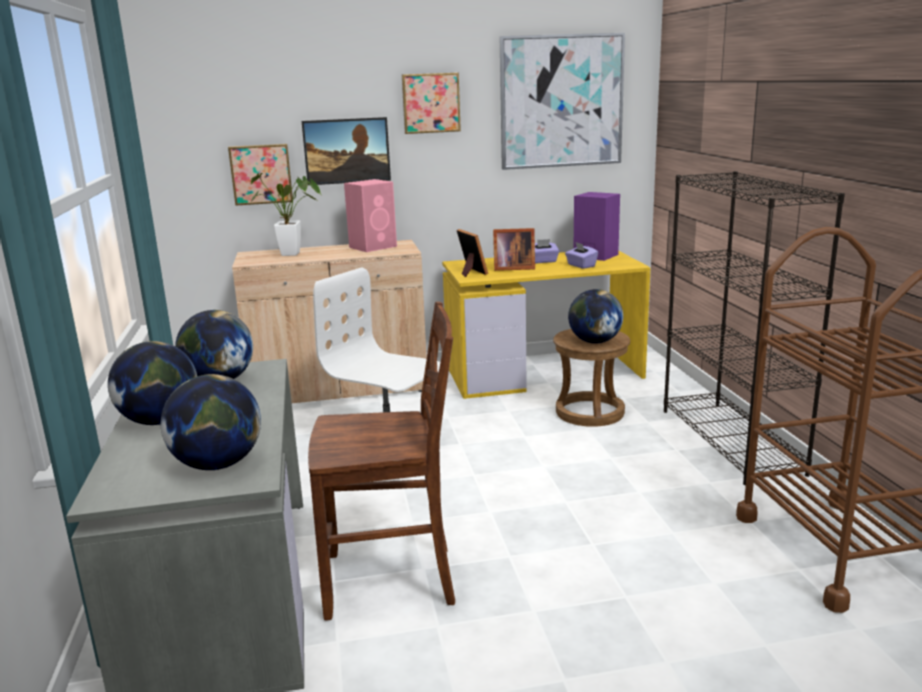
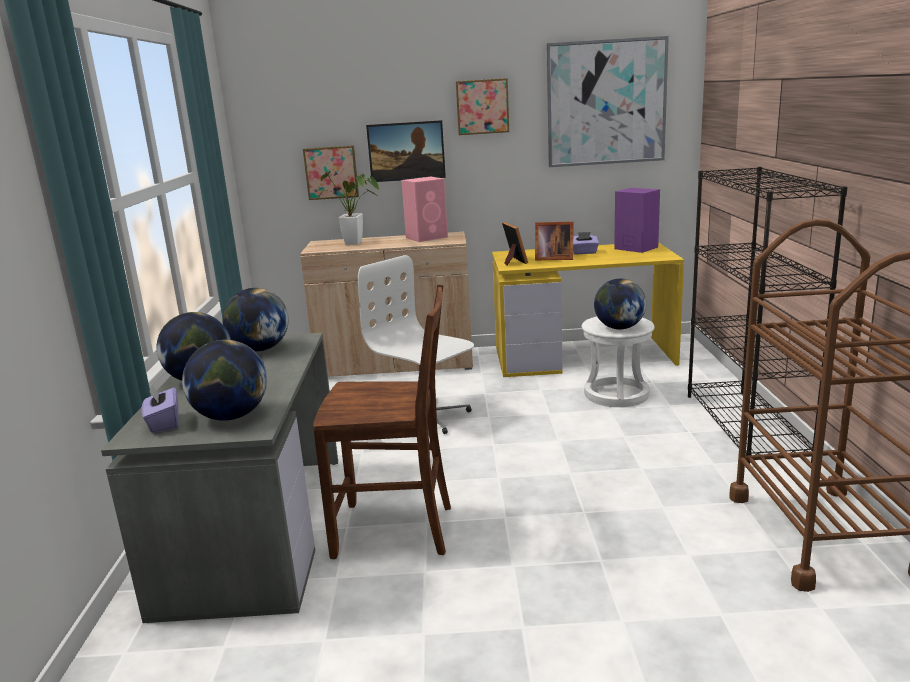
camera: 10 degrees right, 0 degrees up
(581, 265) = (617, 257): purple tissue box -> purple tissue box (164, 423)
(590, 412) = (616, 394): brown stool -> white stool

